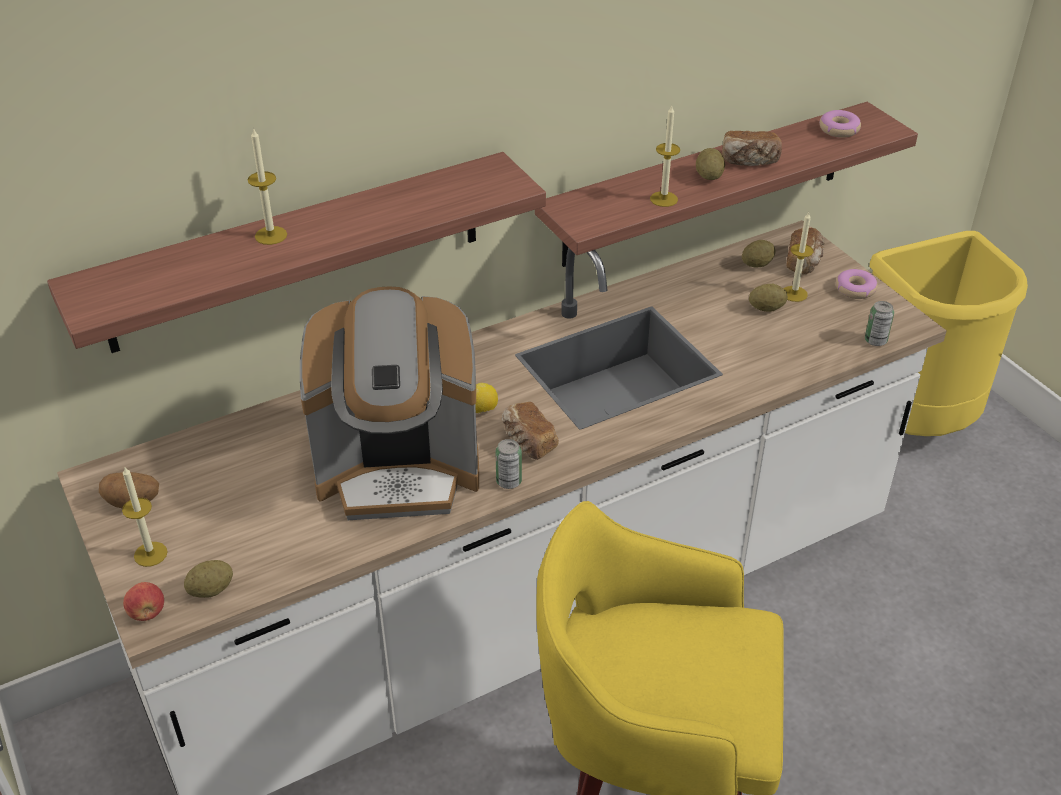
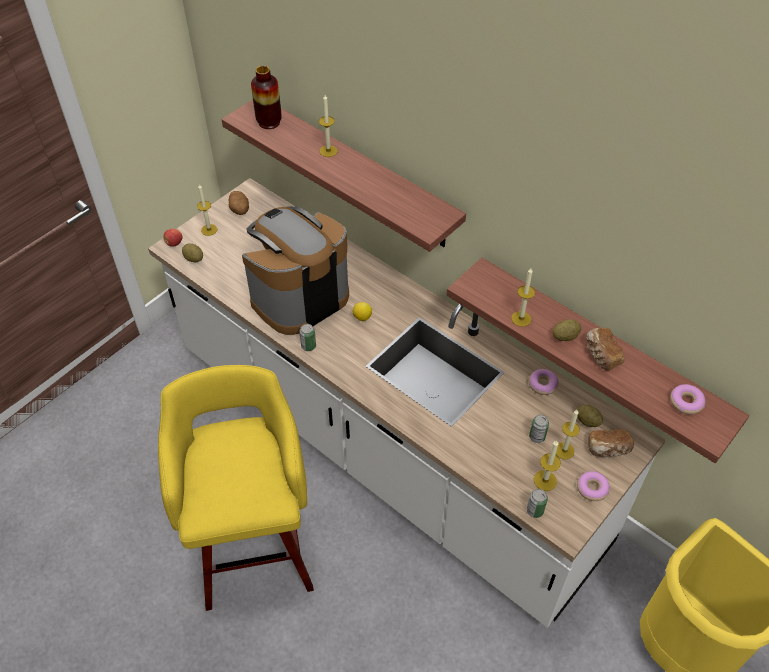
camera: 70 degrees right, 10 degrees up
(138, 281) = (269, 122): none -> vase
(399, 470) = (299, 298): coffee machine -> coffee machine turned 75 degrees clockwise
(527, 442) = (344, 345): bread -> none
(686, 281) = (542, 384): none -> donut
(766, 308) = (537, 437): potato -> can
(833, 320) = (545, 480): none -> candle

